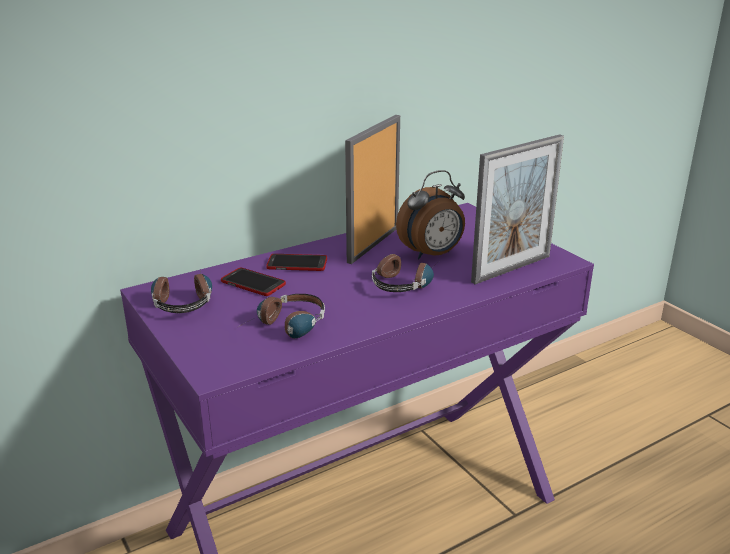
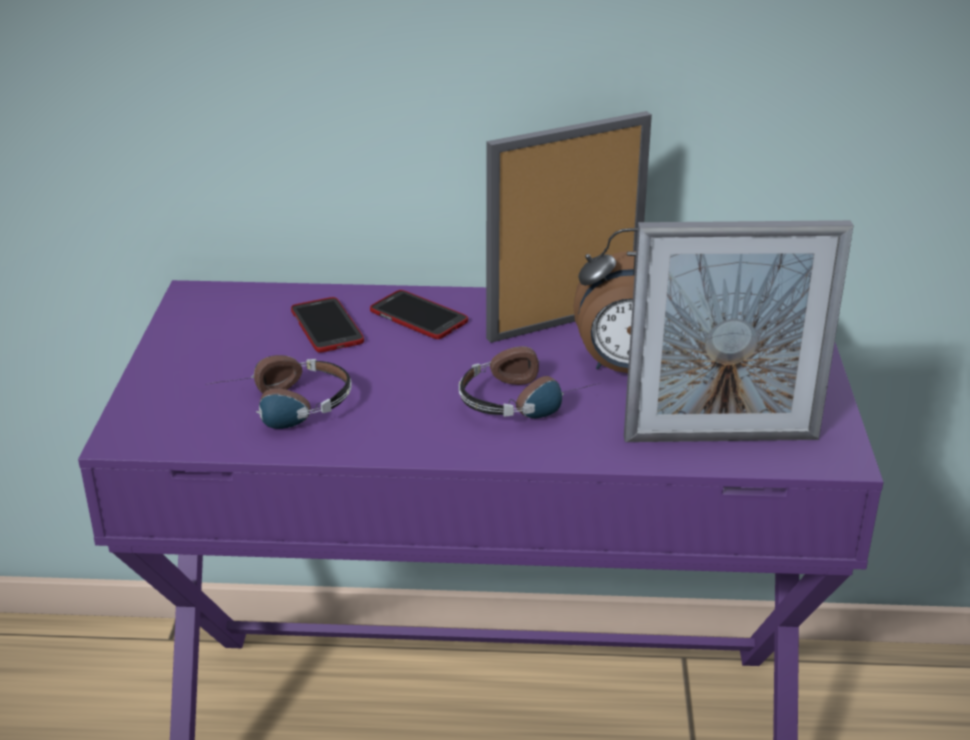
camera: 35 degrees right, 5 degrees up
(183, 300) = (217, 321): headphones -> none

